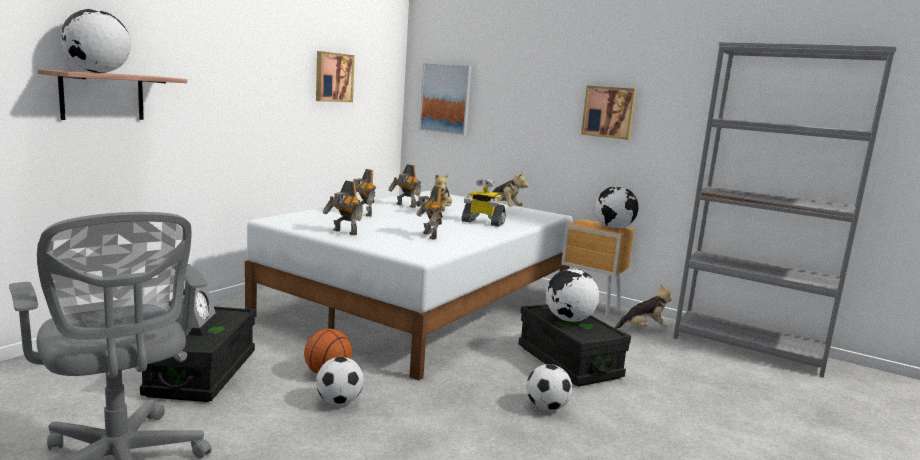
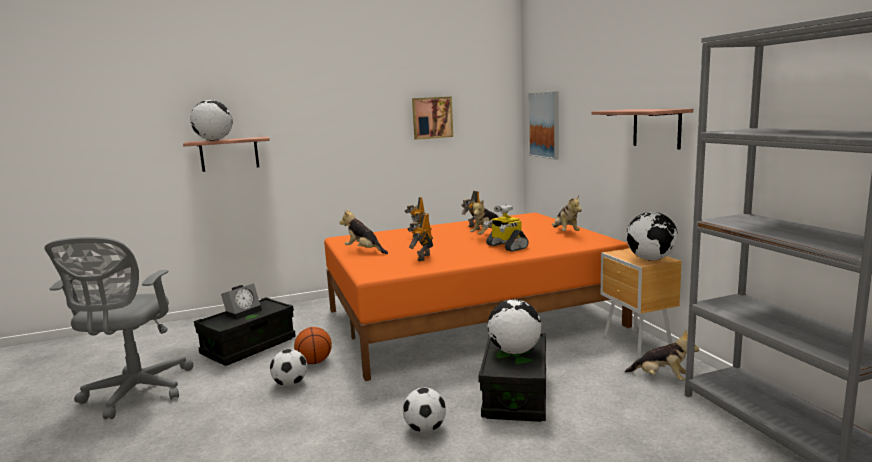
camera: 40 degrees right, 0 degrees up
(344, 232) = (364, 251): toy robot -> plush toy
(423, 304) = (469, 318): white bed -> orange bed
(609, 112) = (656, 128): picture -> shelf

